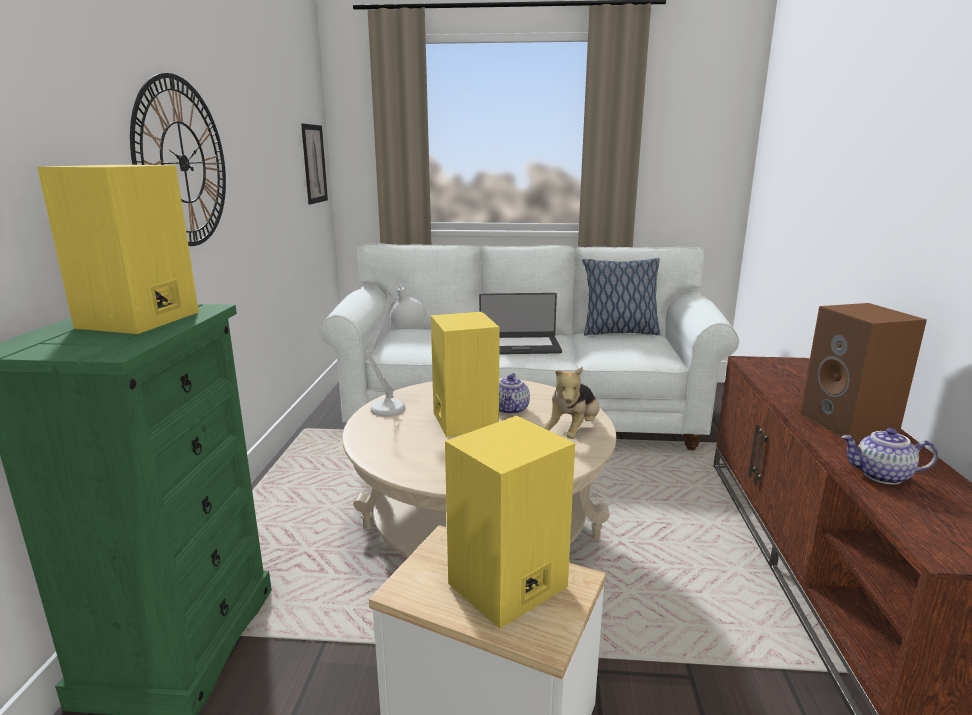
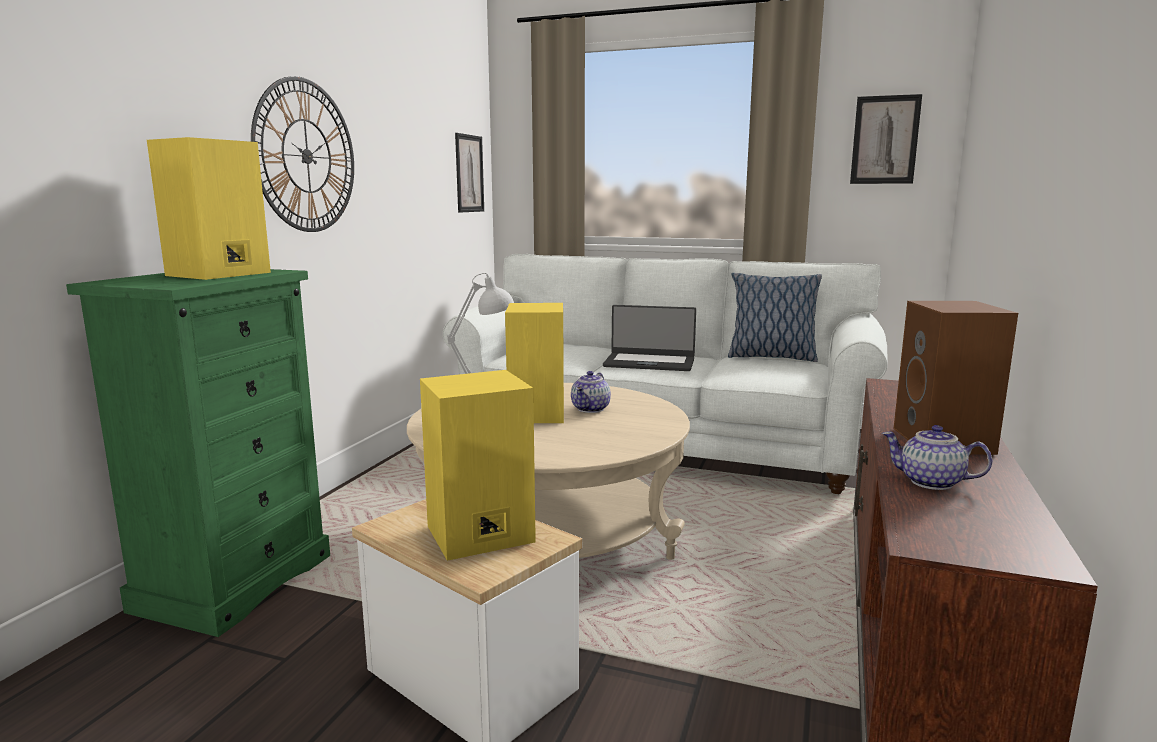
camera: 15 degrees right, 5 degrees down
(573, 431) = (639, 430): plush toy -> none
(696, 136) = (885, 140): none -> picture

